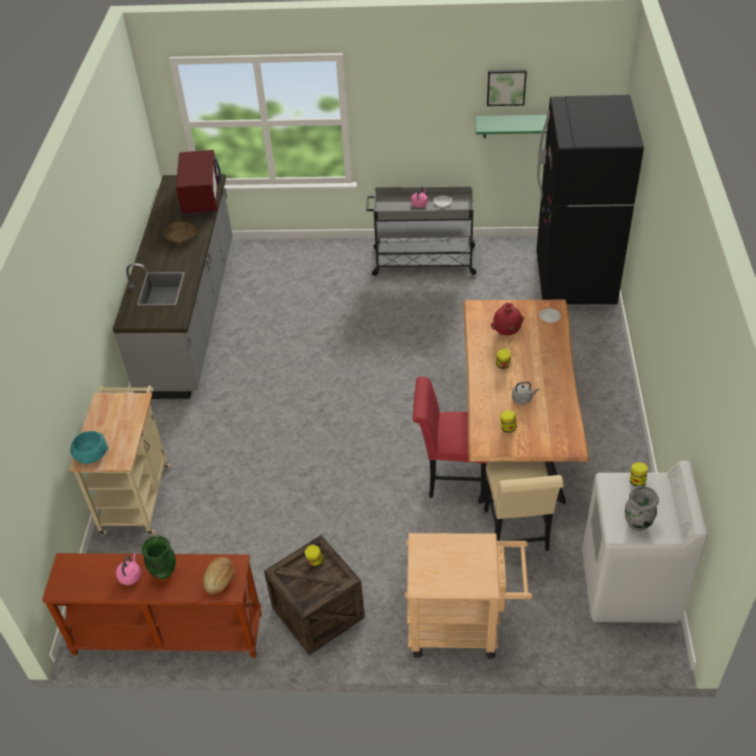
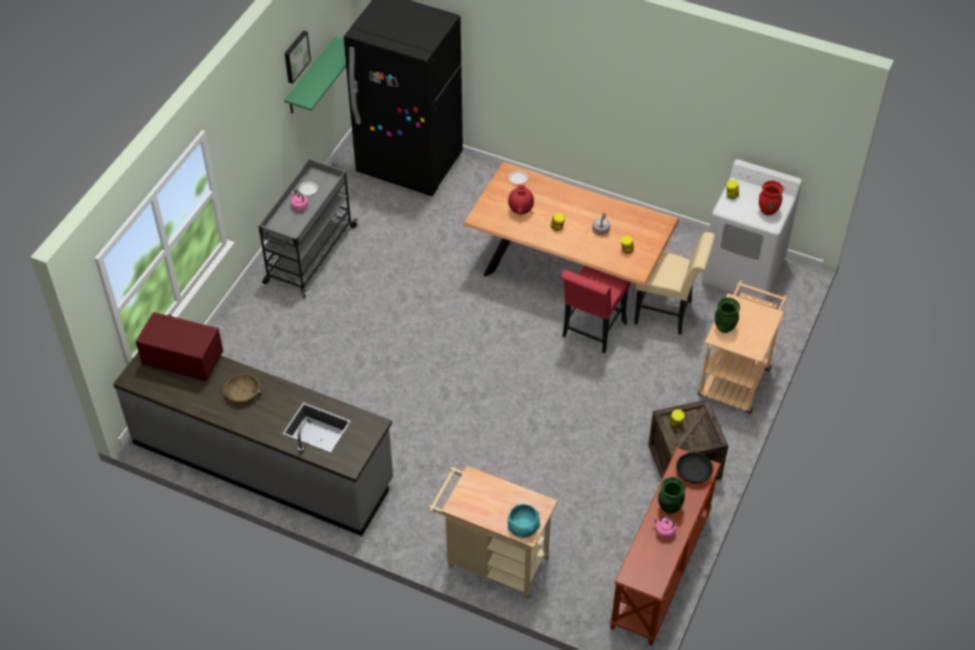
camera: 70 degrees left, 5 degrees up
(220, 579) = (693, 472): bread -> black bowl
(440, 545) = (724, 327): none -> green vase
(637, 524) = (768, 210): grey vase -> red vase

